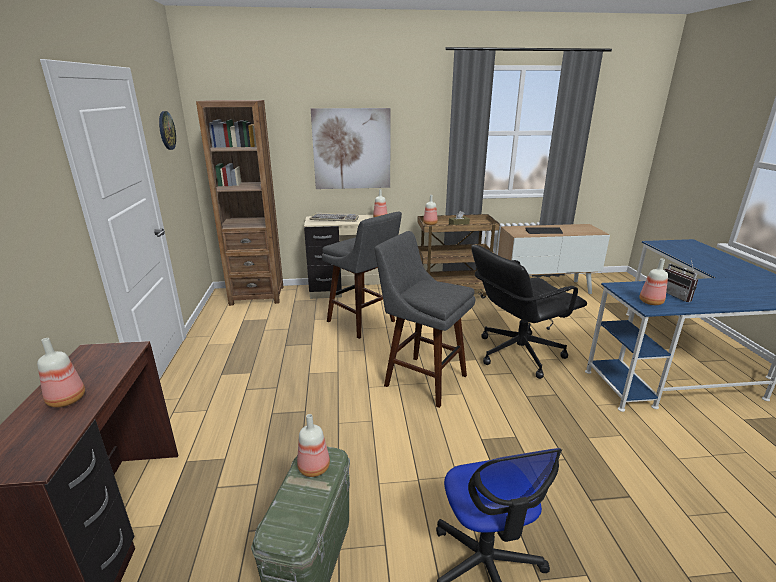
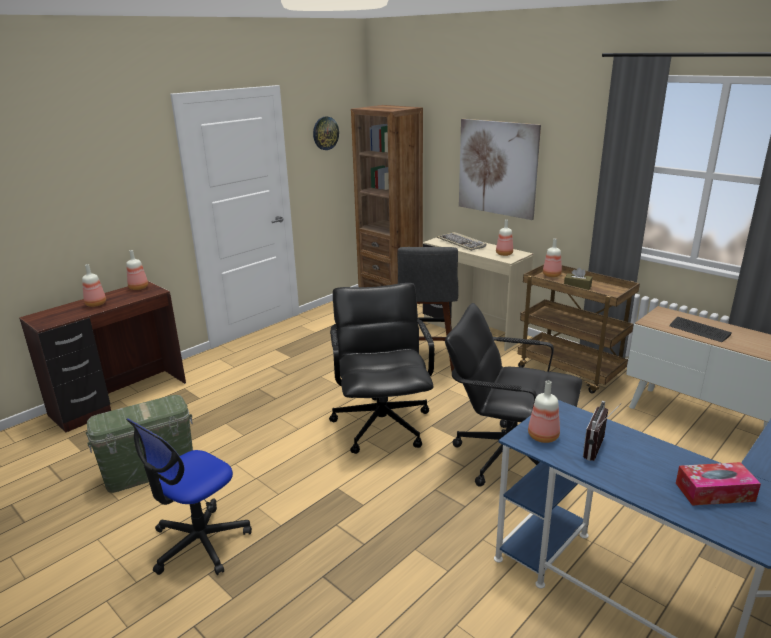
camera: 50 degrees right, 0 degrees up
(313, 467) = (159, 405): bottle -> bottle (139, 287)
(422, 379) = (382, 425): grey stool -> black office chair
(738, 290) = (714, 492): none -> tissue box

